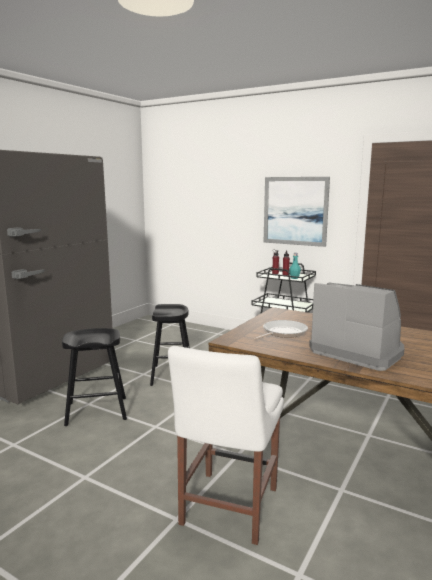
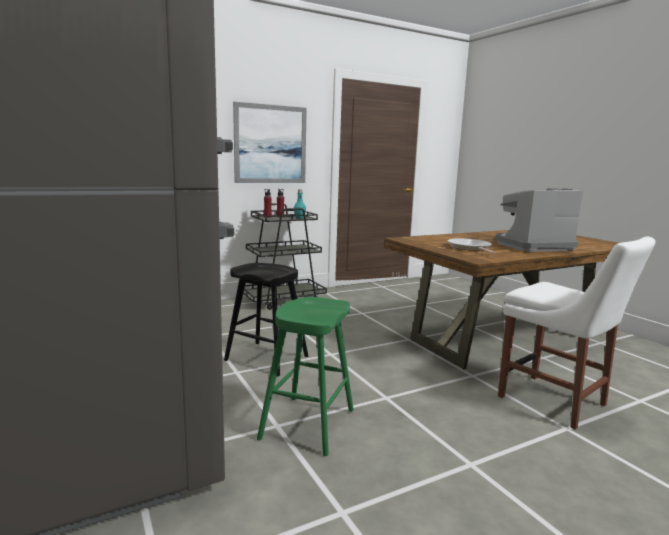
camera: 60 degrees left, 0 degrees up
(96, 411) = (308, 424): black stool -> green stool

